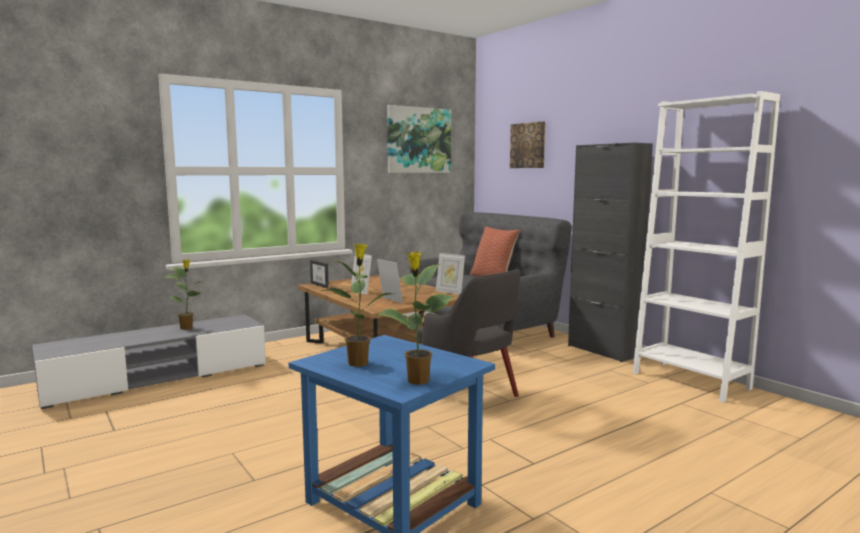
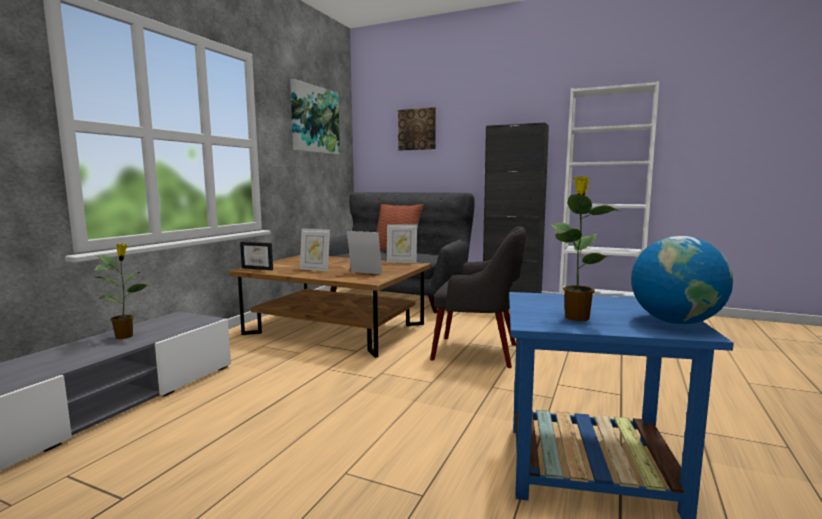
camera: 30 degrees left, 0 degrees up
(417, 381) = (676, 322): potted plant -> globe

